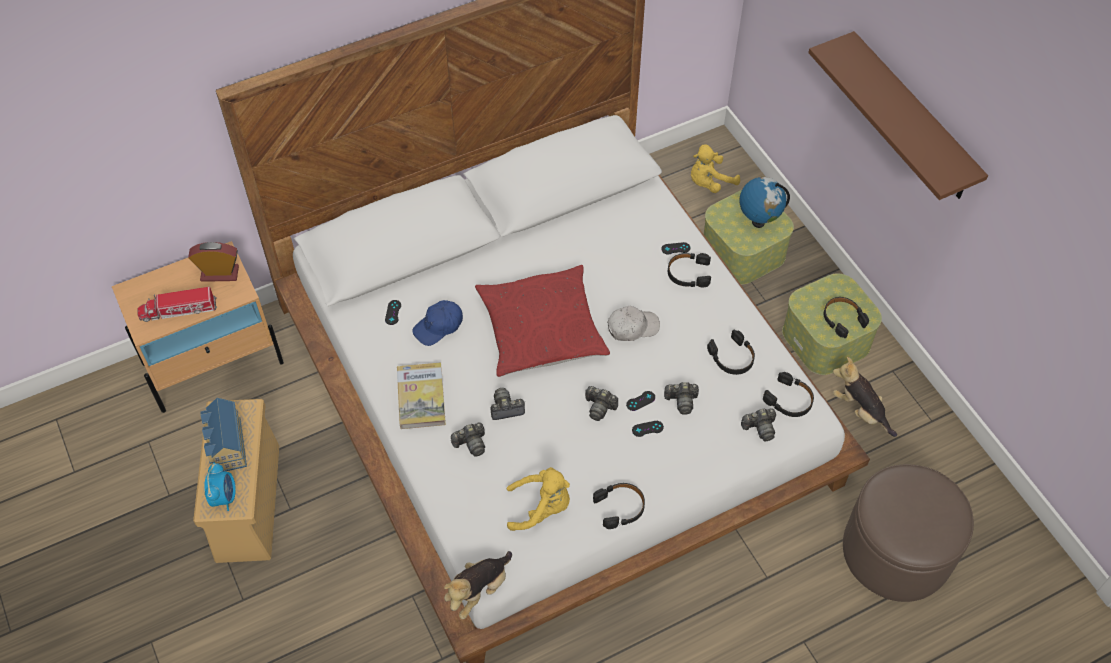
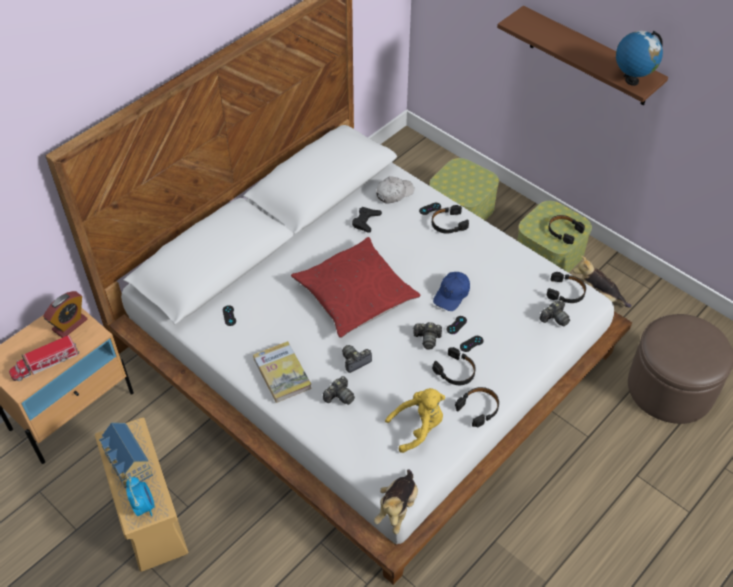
camera: 20 degrees left, 5 degrees down
(220, 273) = (70, 325): alarm clock -> alarm clock turned 150 degrees clockwise
(438, 326) = (272, 315): blue cap -> blue cap (452, 294)
(593, 243) = (366, 221): none -> black game controller
(632, 327) = (425, 273): white cap -> white cap (394, 193)
(681, 401) = (487, 316): camera -> none
(709, 182) = (414, 168): yellow plush toy -> none
(732, 357) = (509, 274): black headphones -> black headphones (455, 371)
(758, 221) = (471, 180): globe -> globe (631, 81)

